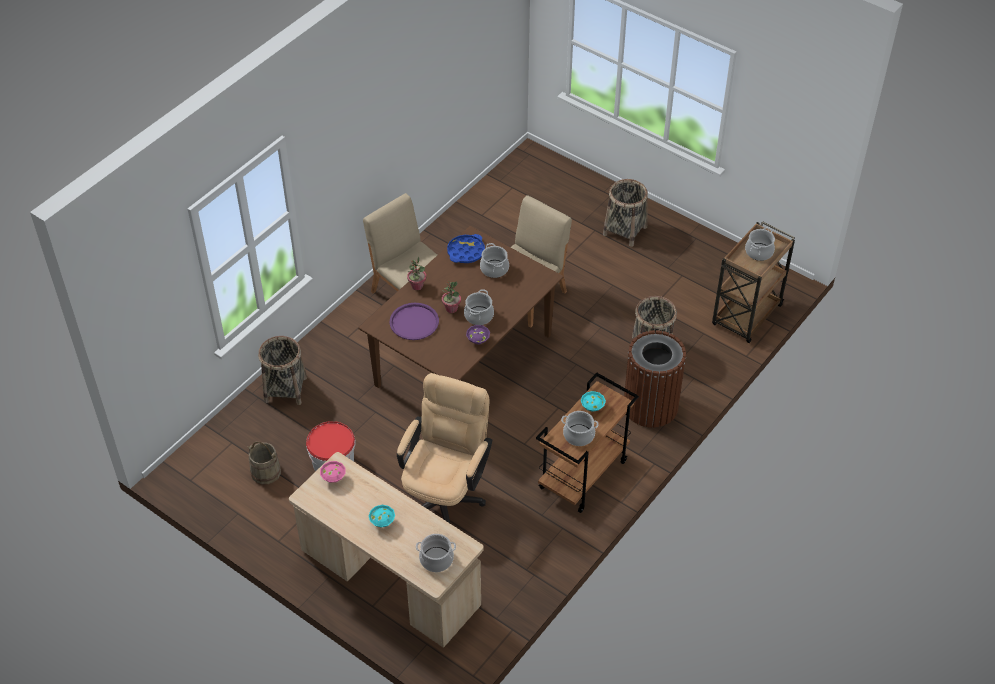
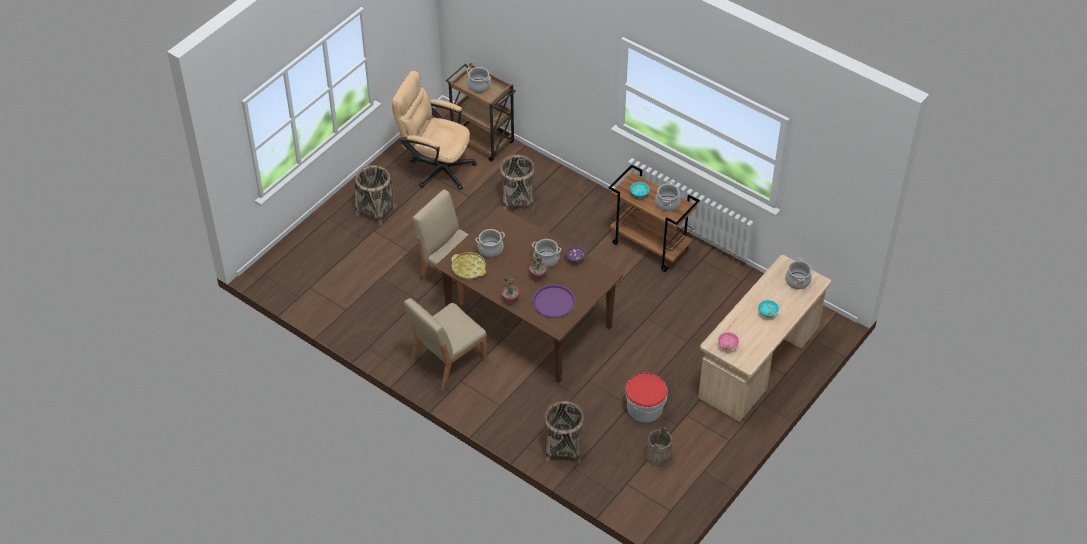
camera: 90 degrees left, 0 degrees up
(445, 495) = (675, 331): beige office chair -> beige office chair (436, 167)
(466, 252) = (468, 268): blue tray -> yellow tray
(650, 406) = (578, 203): brown trash can -> none

